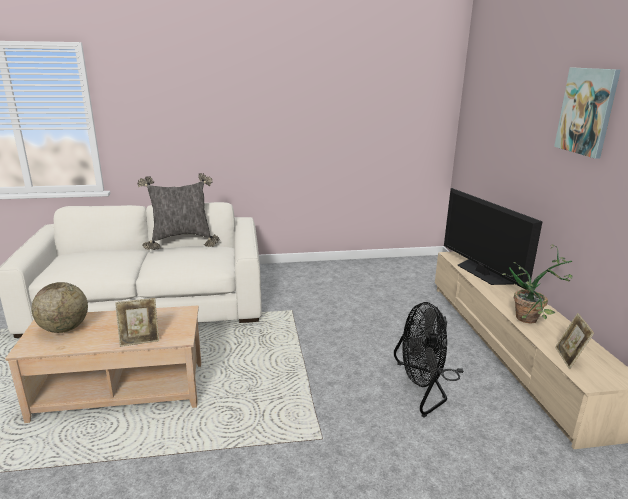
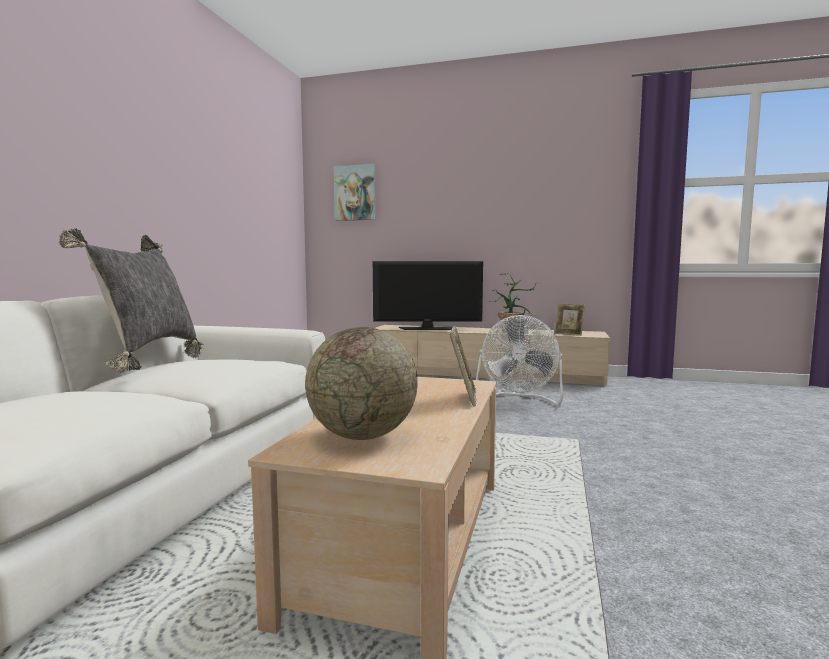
camera: 65 degrees left, 15 degrees down
(425, 385) = (516, 399): black fan -> white fan
(587, 111) = (491, 177): picture -> picture (355, 193)

